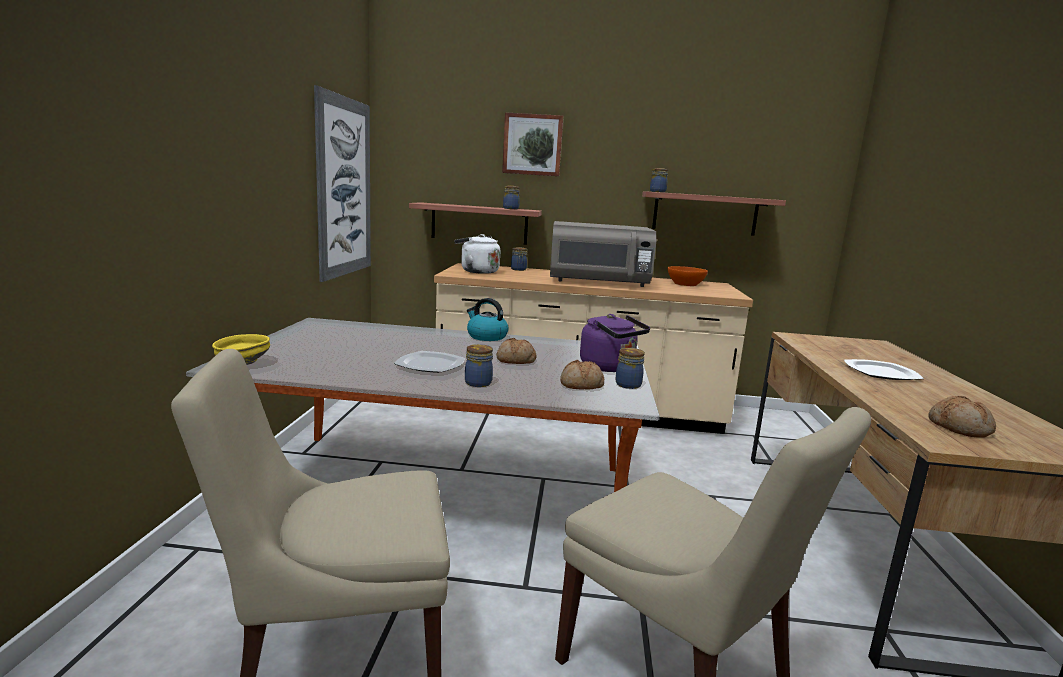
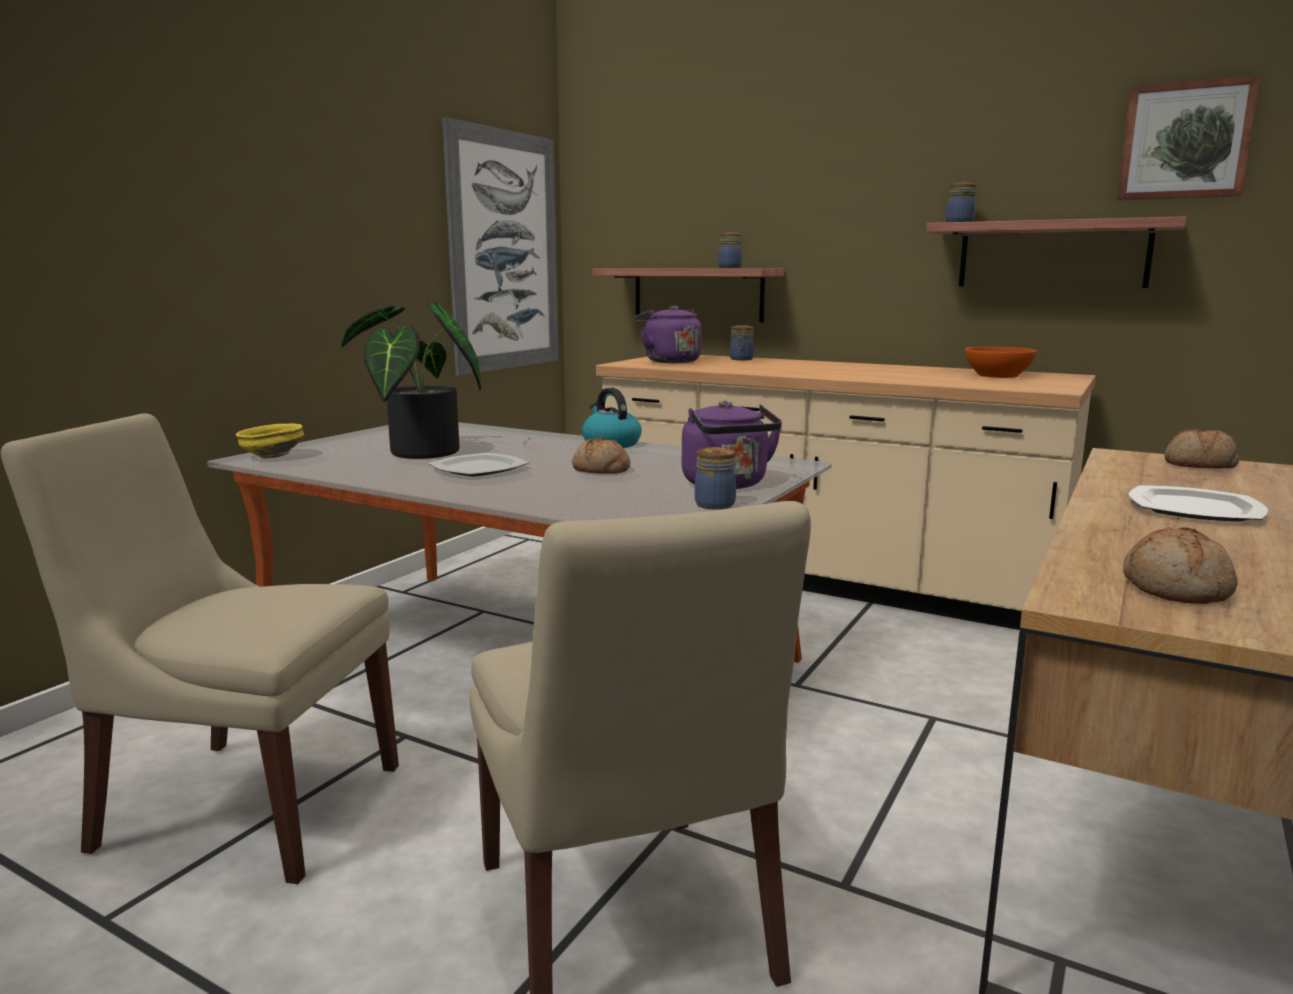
camera: 25 degrees right, 0 degrees up
(362, 353) = (417, 454): none -> potted plant
(477, 271) = (669, 361): white kettle -> purple kettle
(479, 383) = (504, 489): jar -> none
(532, 145) = (769, 169): picture -> picture (1185, 141)
(581, 385) = (642, 500): bread -> bread (1199, 465)
(598, 282) = (834, 373): grey microwave -> none

